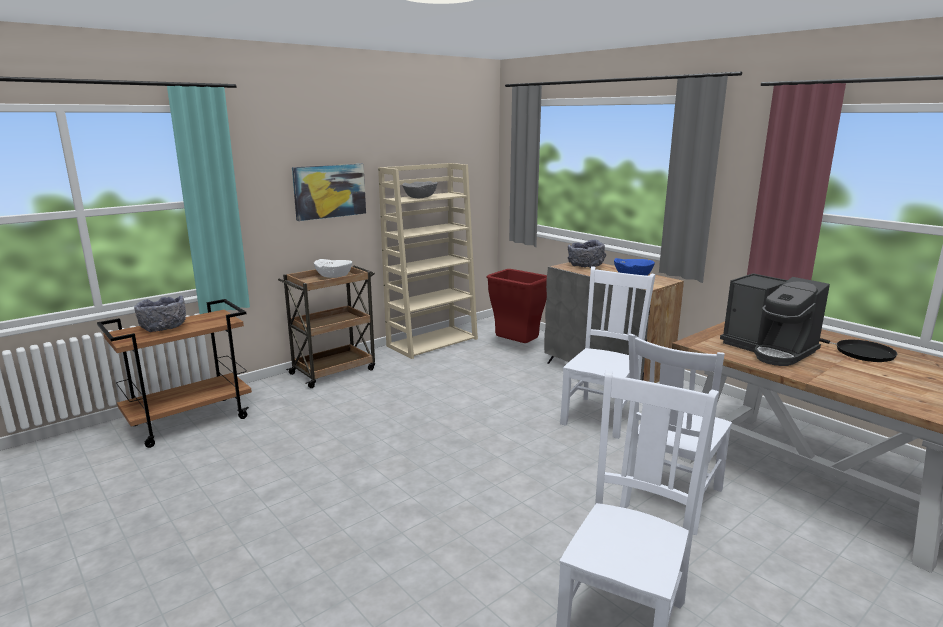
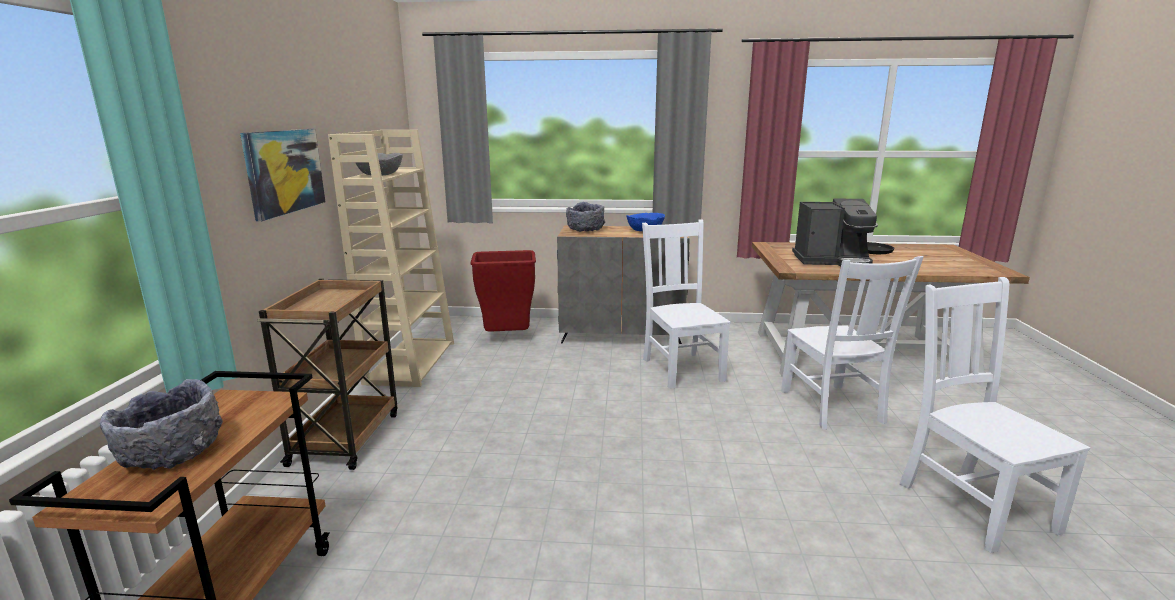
camera: 45 degrees left, 0 degrees up
(334, 276) = (328, 298): white bowl -> none

